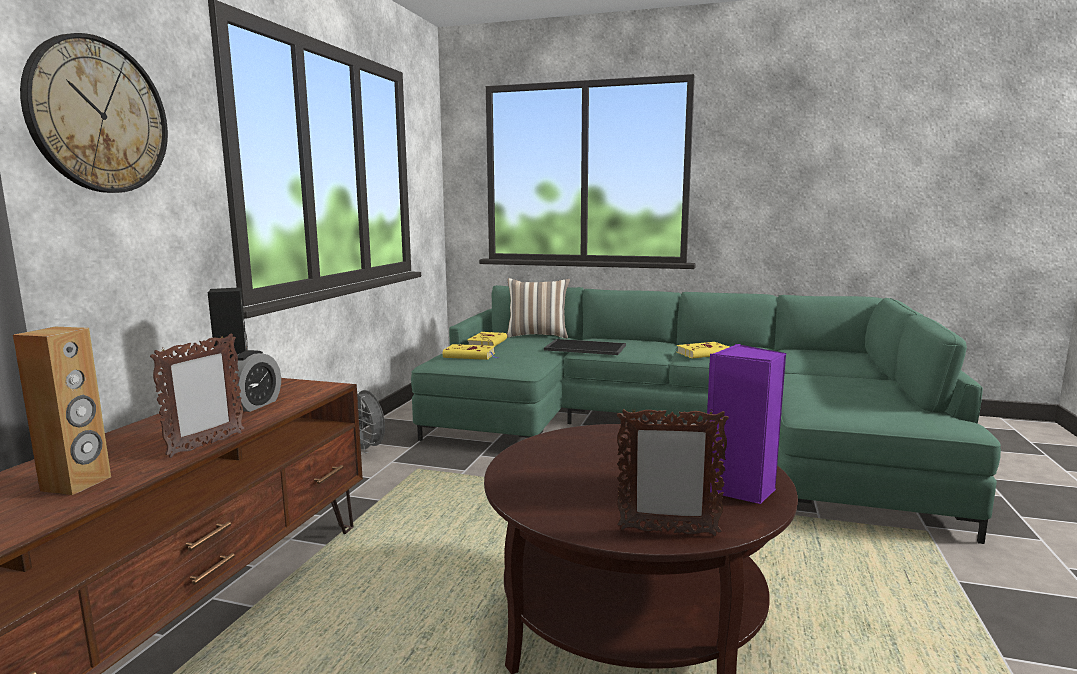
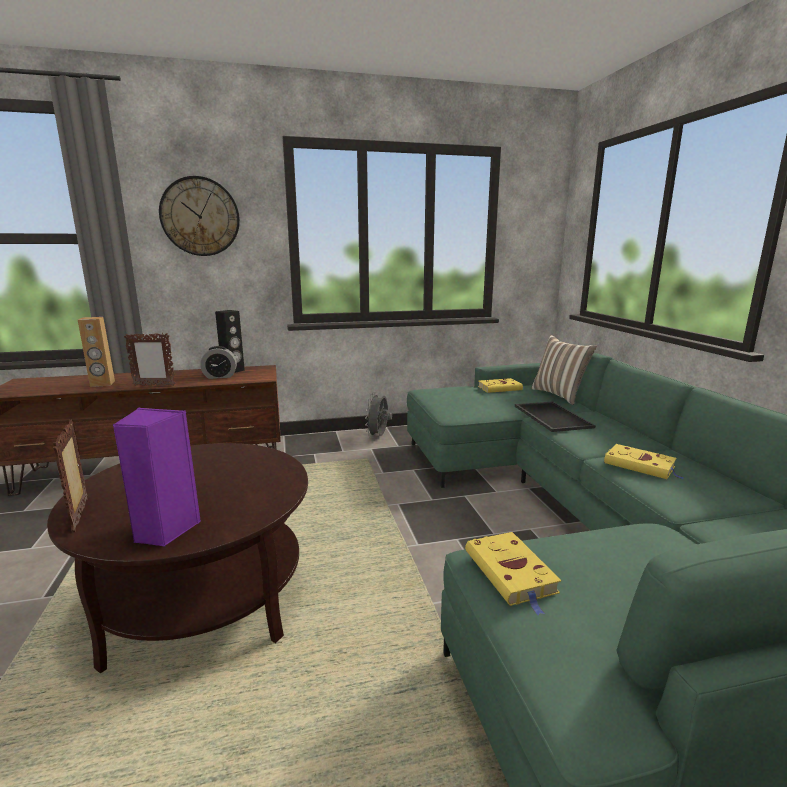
camera: 60 degrees right, 5 degrees up
(471, 356) = (455, 393): yellow book -> yellow book (512, 574)

